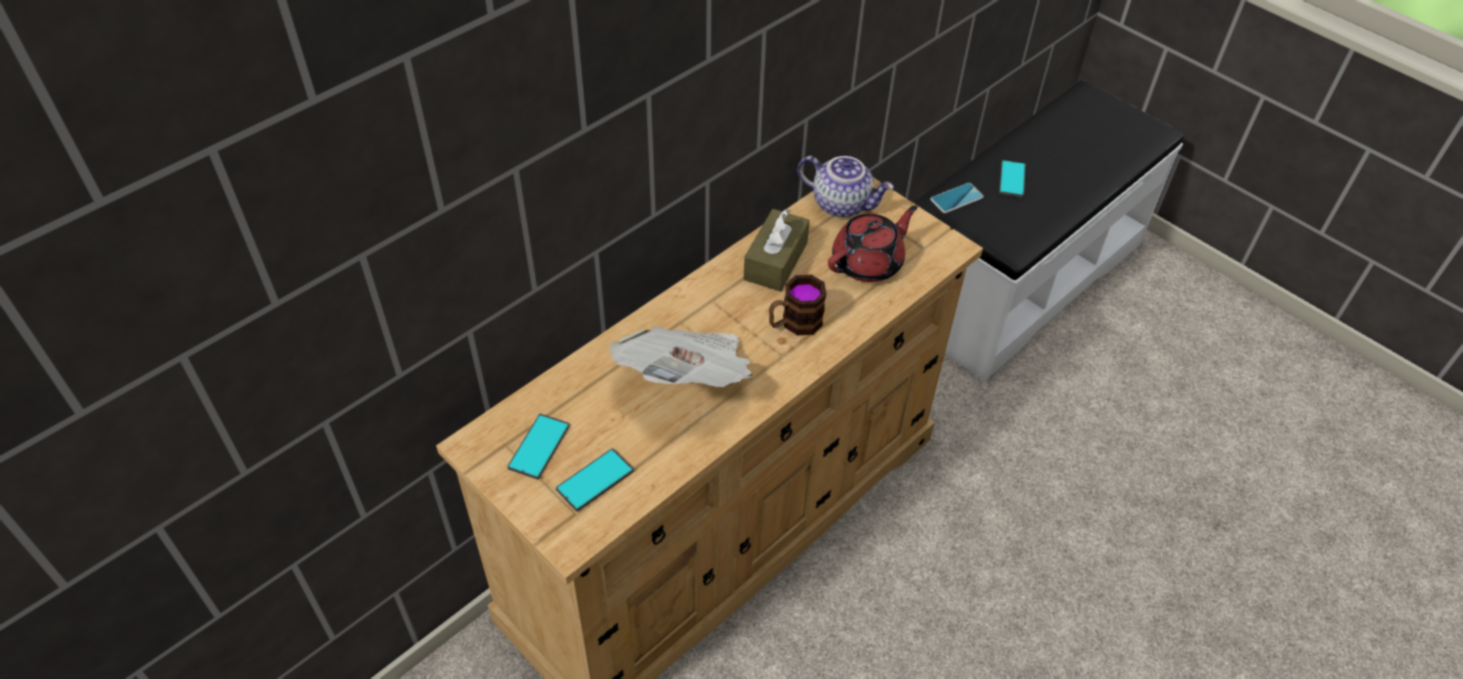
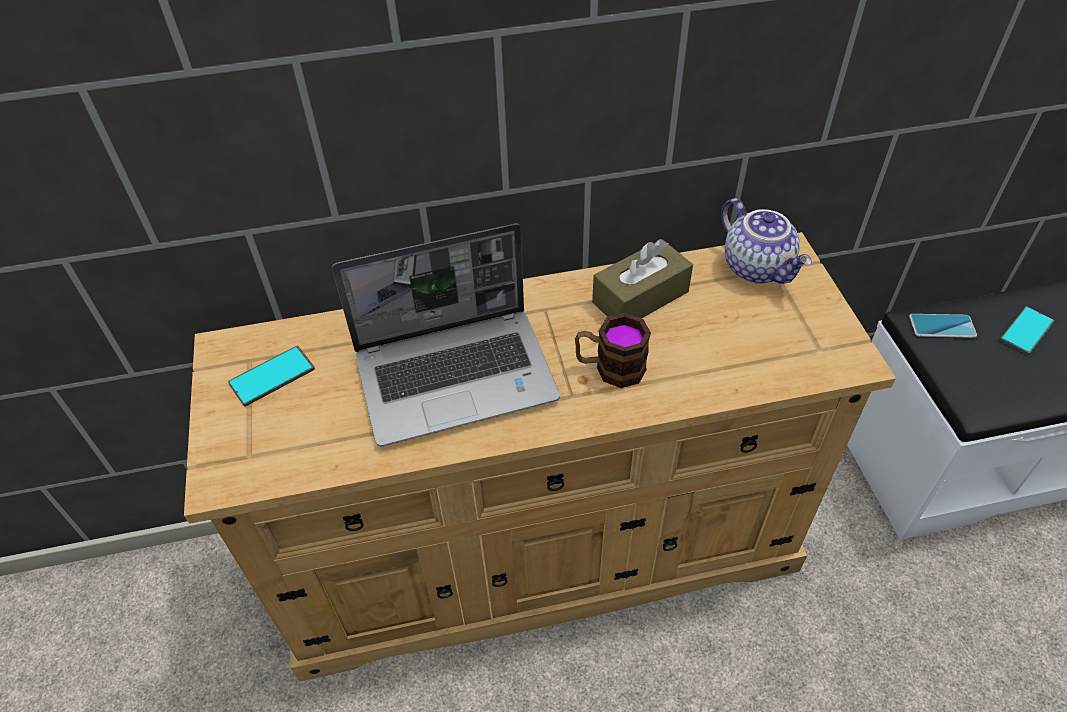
camera: 35 degrees right, 0 degrees up
(595, 480) = (290, 433): phone -> none
(687, 379) = (457, 375): newspaper -> laptop
(868, 263) = (741, 339): red teapot -> none

